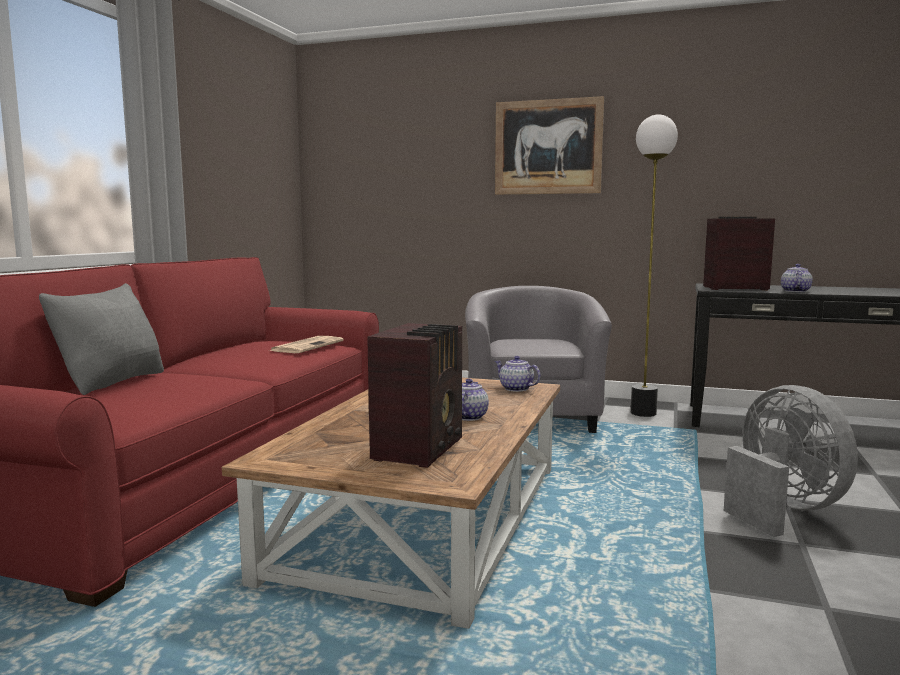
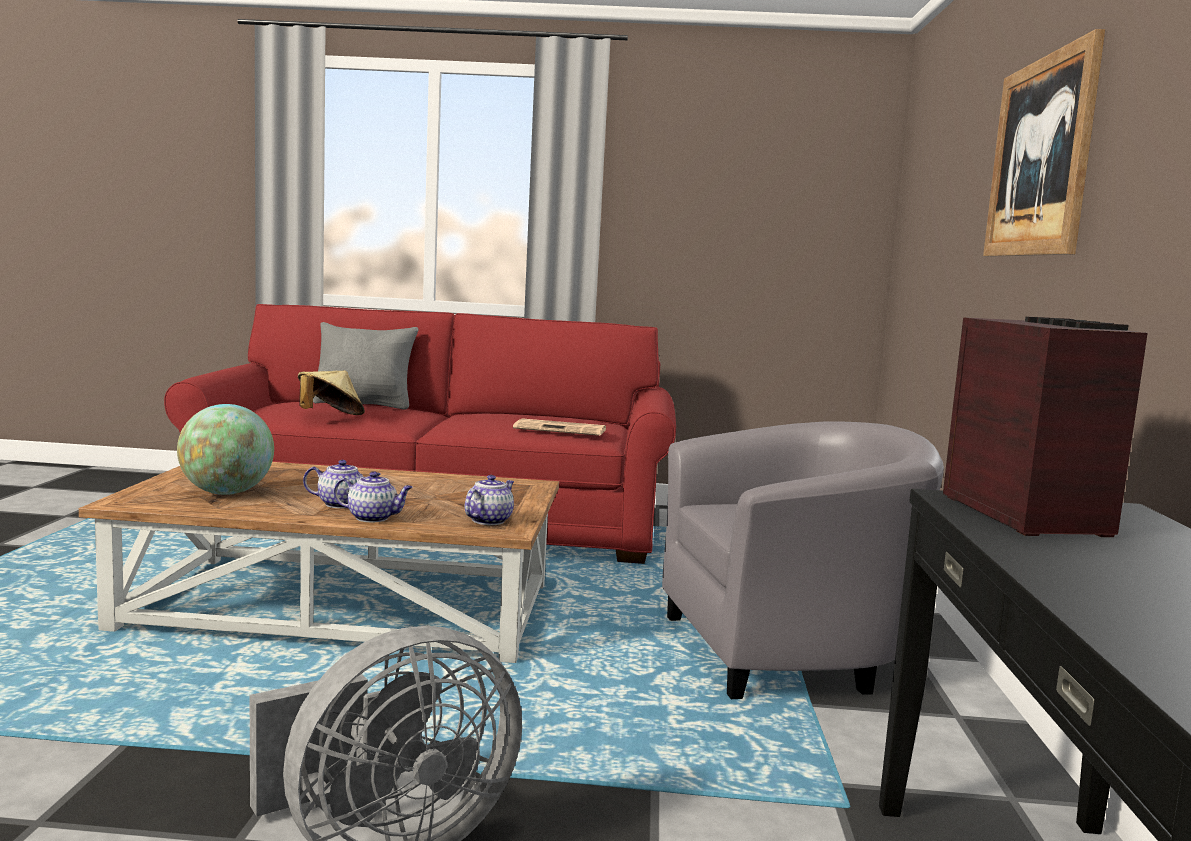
camera: 75 degrees right, 0 degrees up
(186, 391) = (330, 417): none -> beige hat
(421, 448) = (226, 493): radio -> globe
(644, 413) = (934, 756): floor lamp -> none
(795, 291) = (1039, 555): teapot -> teapot (373, 518)

